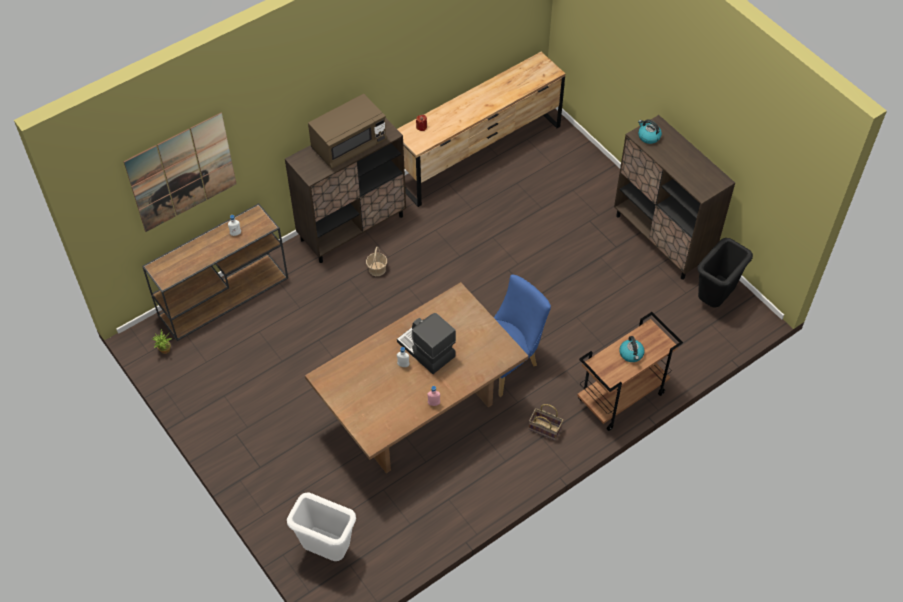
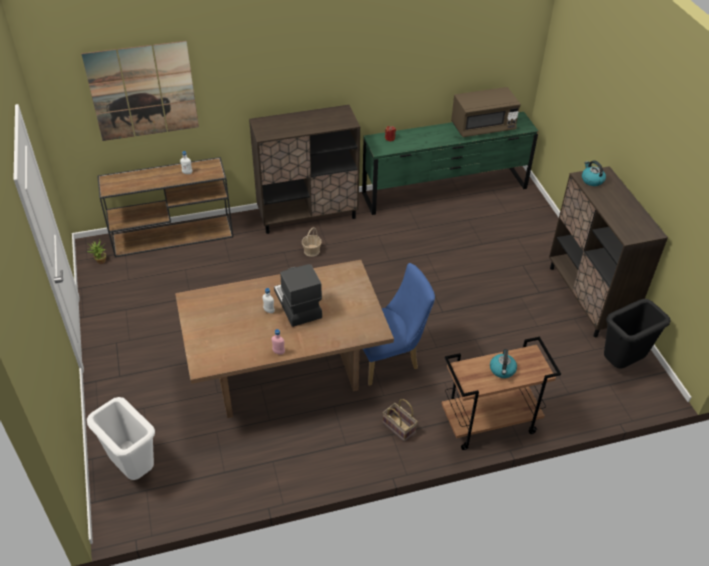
camera: 20 degrees right, 10 degrees down
(349, 145) = (309, 122): brown microwave -> brown microwave (483, 127)
(479, 154) = (445, 191): brown dresser -> green dresser

